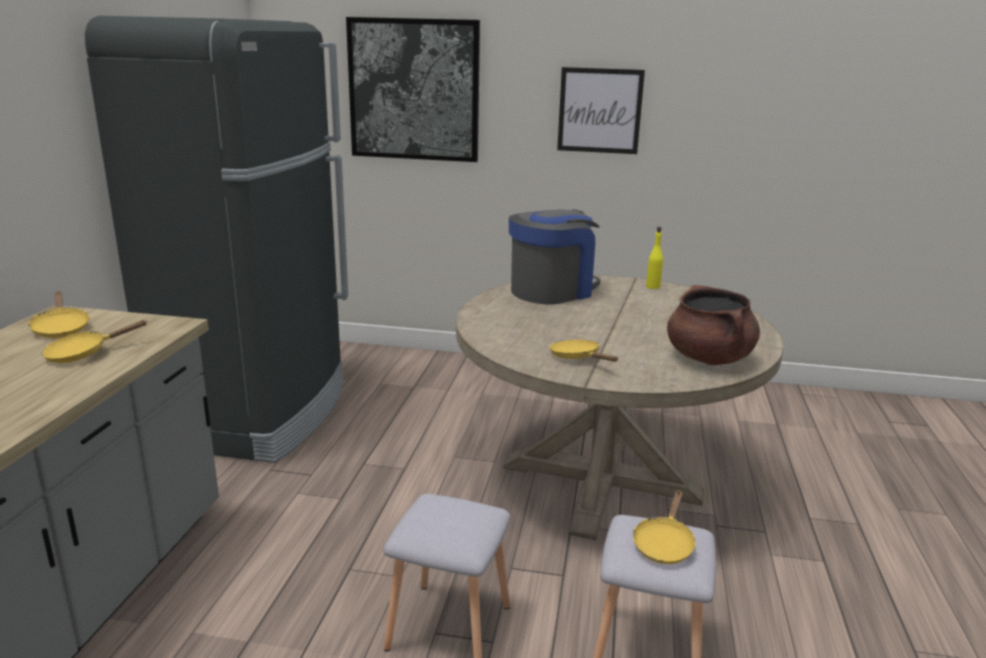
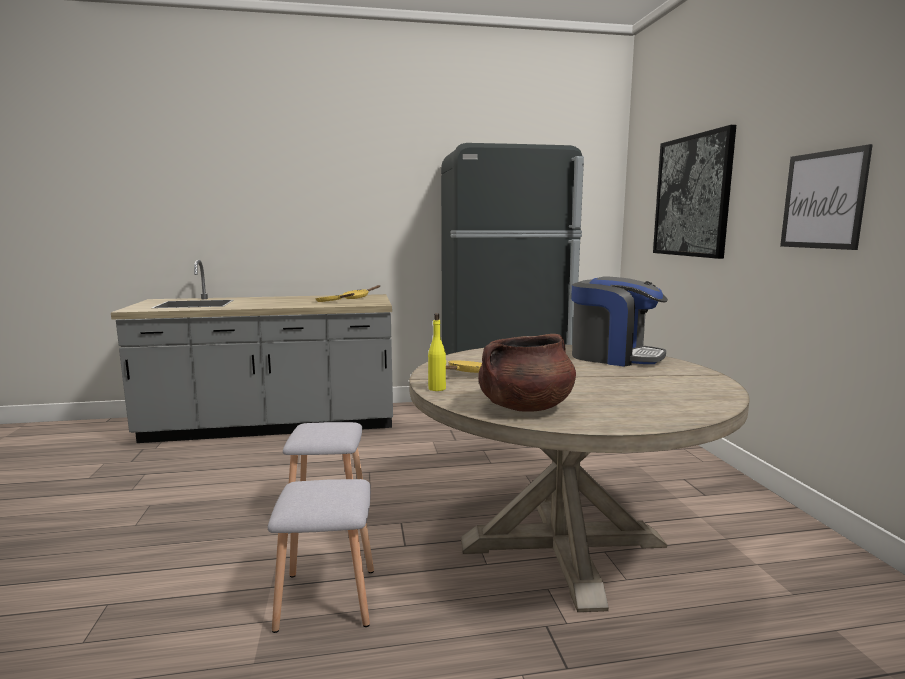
camera: 70 degrees right, 10 degrees down
(652, 287) = (707, 380): yellow bottle -> yellow bottle (437, 388)
(664, 544) = (321, 494): yellow frying pan -> none

